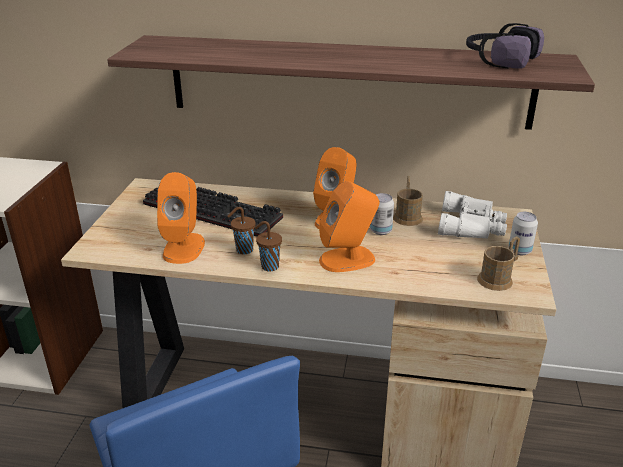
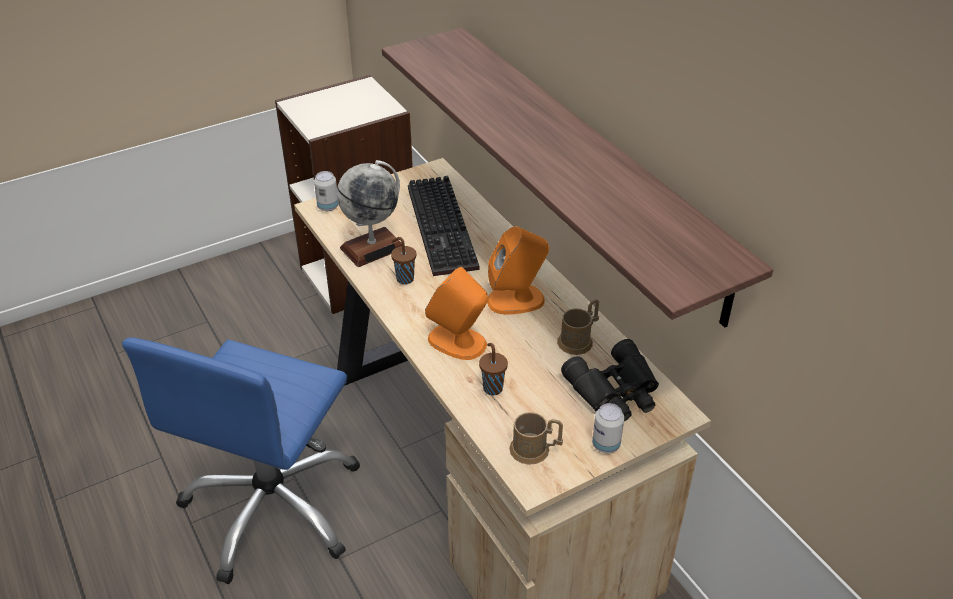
camera: 50 degrees right, 10 degrees up
(184, 247) = (372, 247): orange speaker -> globe
(269, 266) = (397, 305): brown cup -> brown cup (492, 387)
(381, 231) = (529, 337): can -> can (328, 207)
(472, 225) = (616, 391): white binoculars -> black binoculars
(499, 60) = (666, 227): headphones -> none

